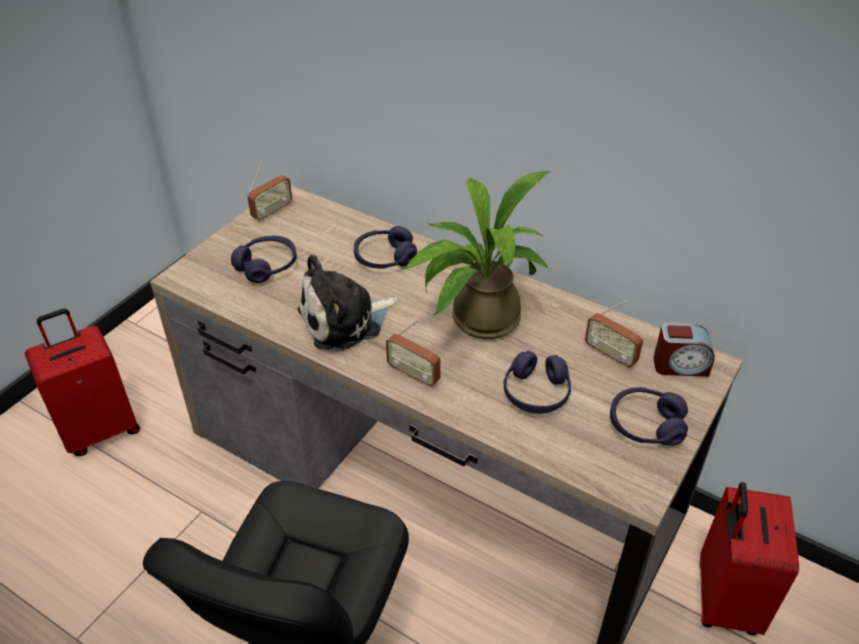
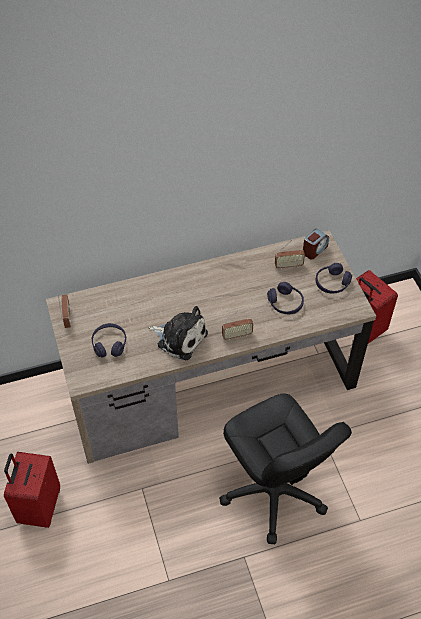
camera: 50 degrees left, 10 degrees up
(345, 321) = (180, 338): plush toy -> plush toy turned 75 degrees counterclockwise
(385, 258) = (152, 297): purple headphones -> none
(477, 320) = (226, 293): potted plant -> none

